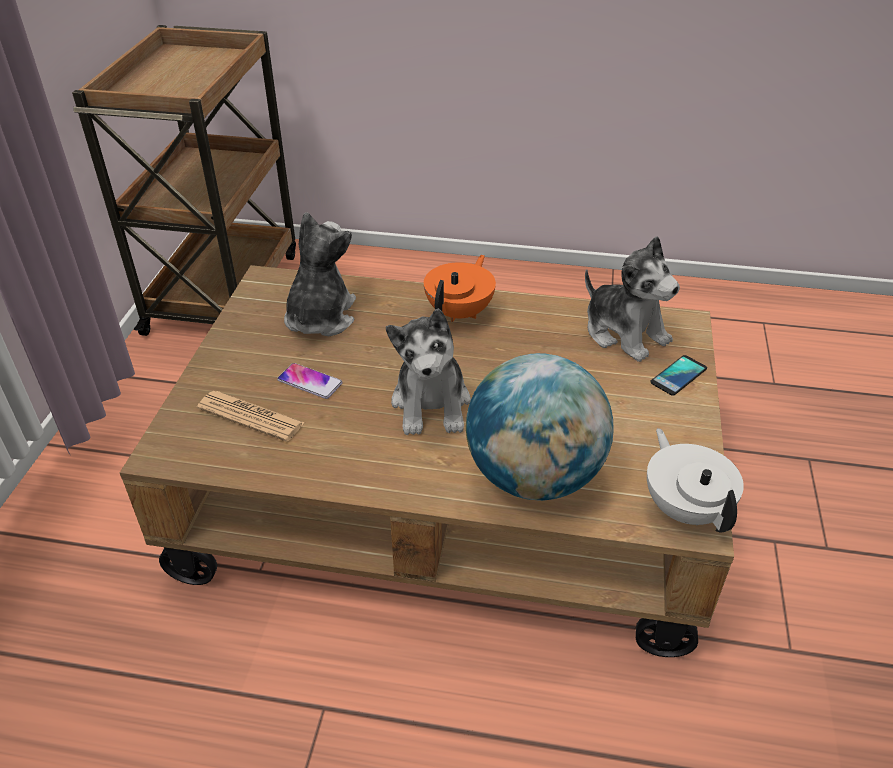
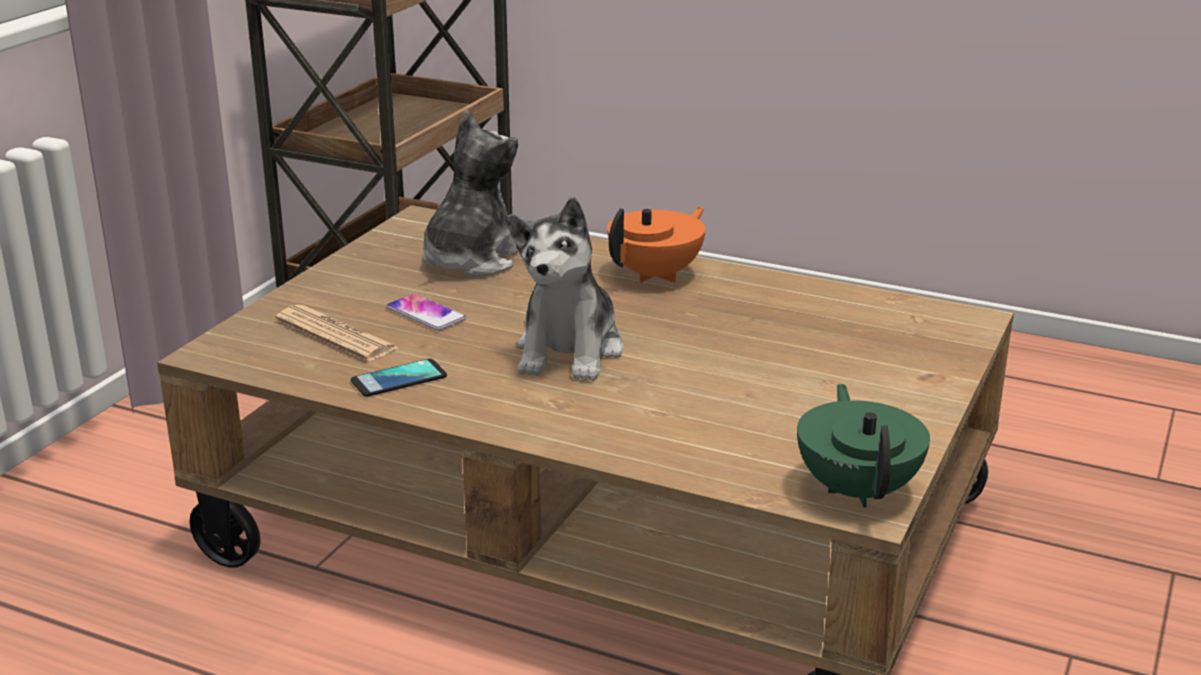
camera: 15 degrees right, 15 degrees down
(533, 476) = (665, 433): globe -> none
(625, 333) = (874, 318): plush toy -> none
(678, 376) = (927, 367): phone -> phone (399, 379)
(685, 508) = (858, 489): white teapot -> green teapot

